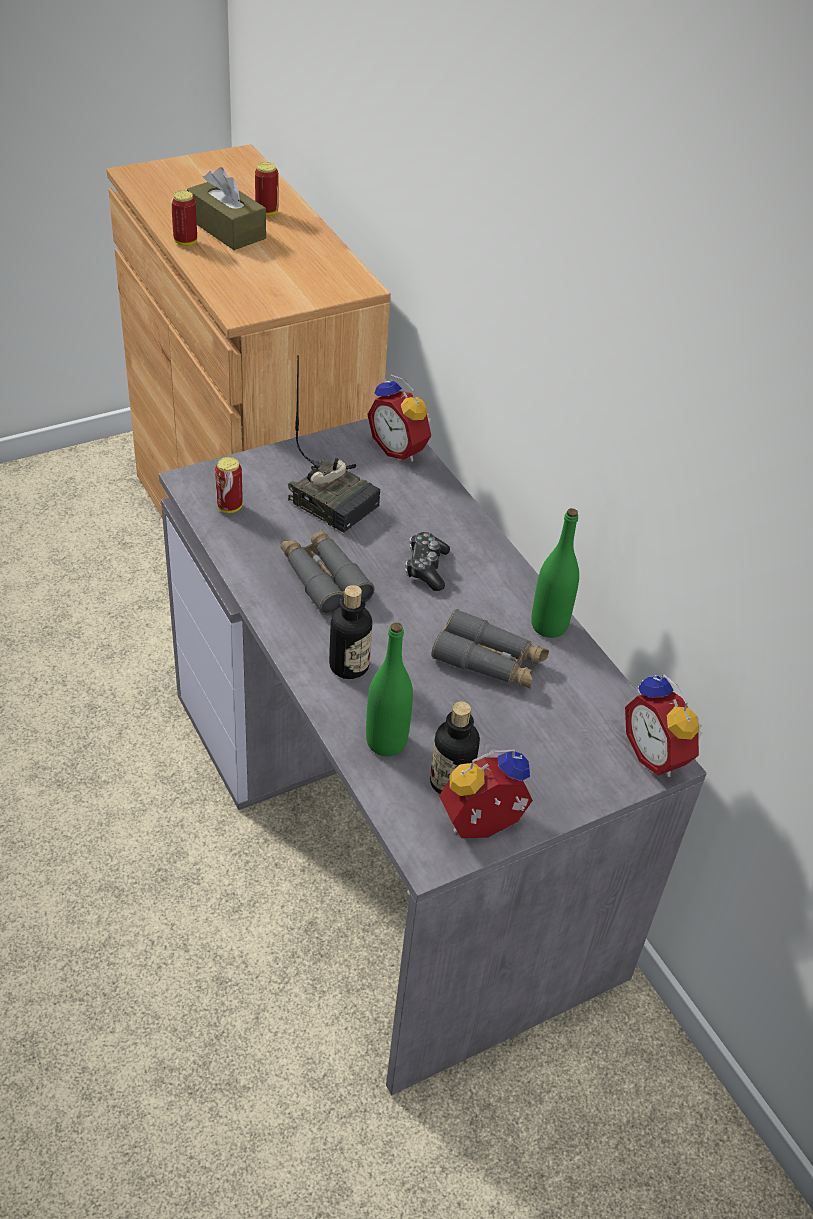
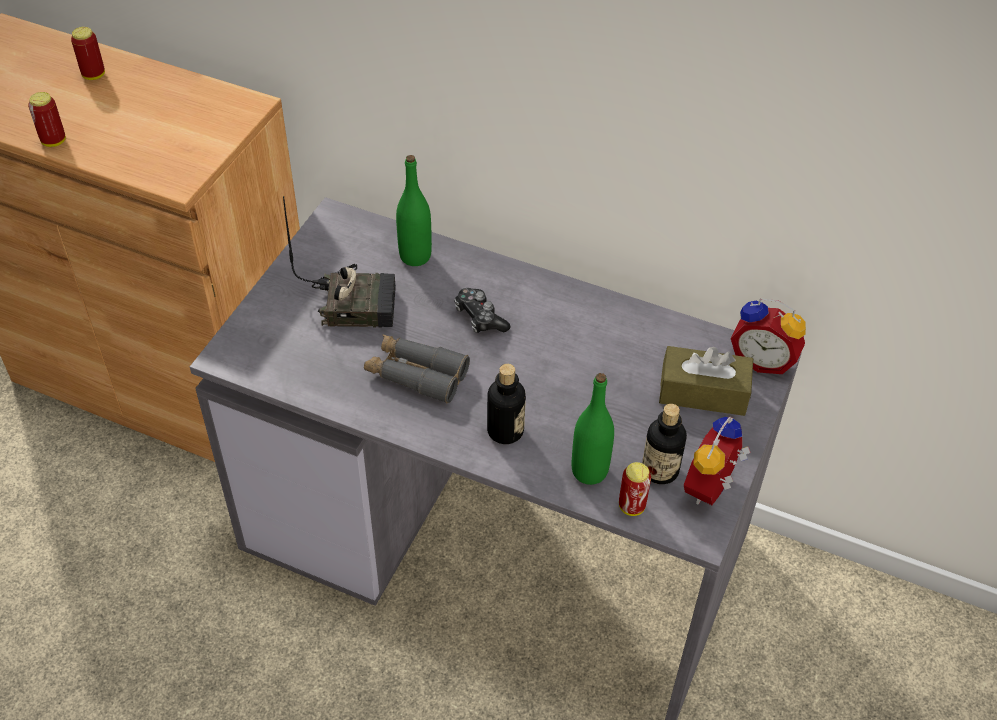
camera: 35 degrees left, 5 degrees up
(227, 229) = (76, 109): brown tissue box -> brown tissue box (703, 392)
(229, 507) = (280, 360): can -> can (631, 506)
(400, 449) = (361, 230): alarm clock -> none
(489, 661) = (595, 362): grey binoculars -> none
(549, 625) = (606, 309): green bottle -> green bottle (415, 256)

